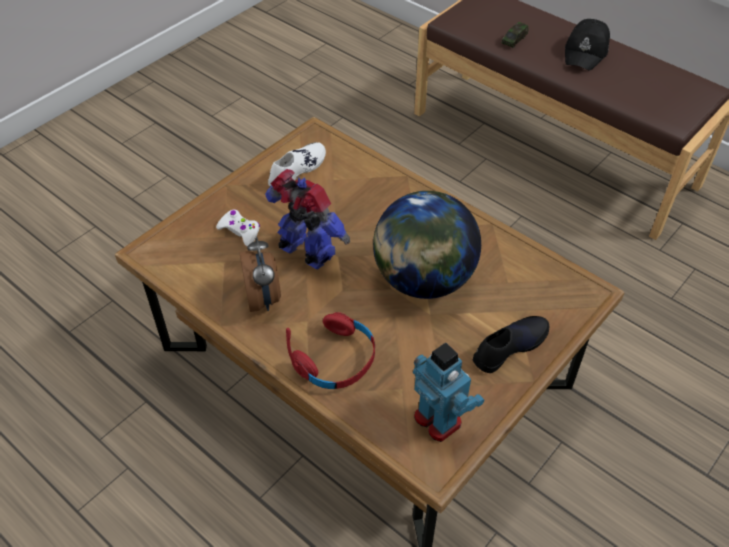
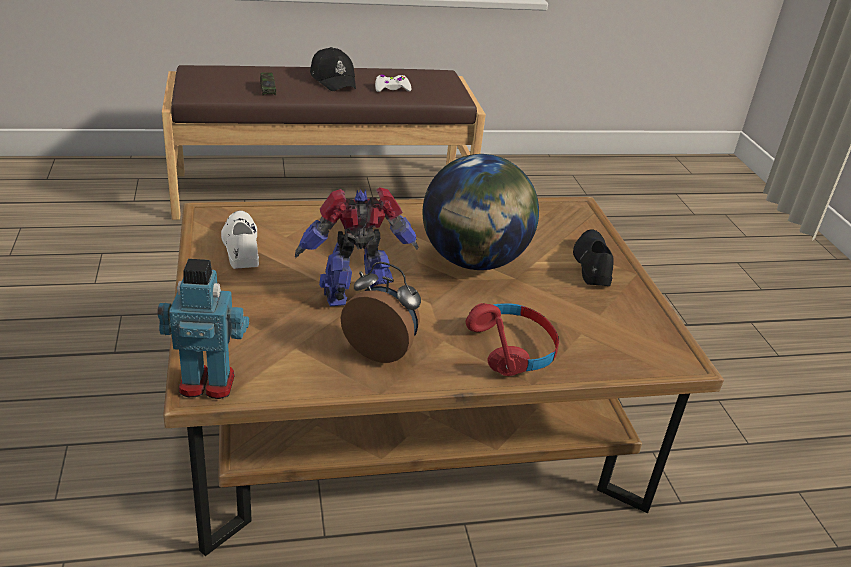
camera: 55 degrees left, 15 degrees down
(240, 231) = (269, 317): white game controller -> white game controller (391, 88)
(438, 419) = (633, 334): toy robot -> toy robot (207, 382)

